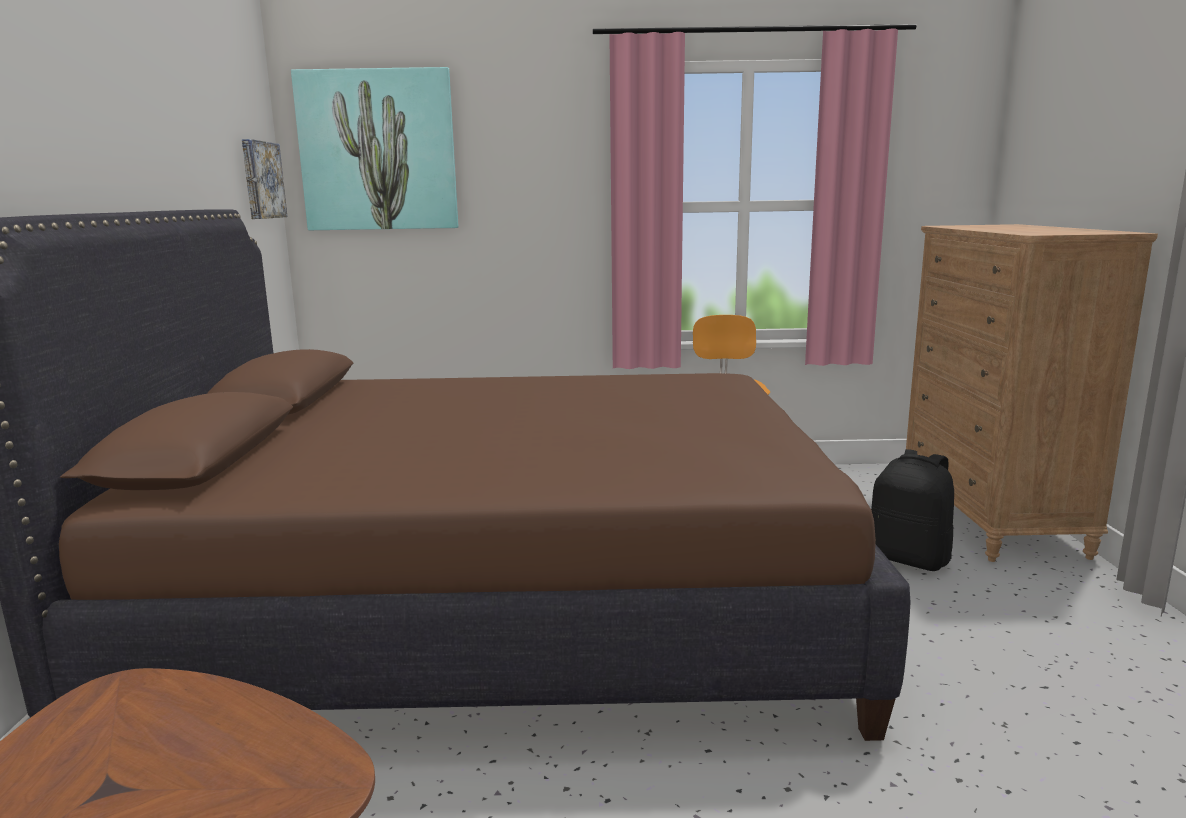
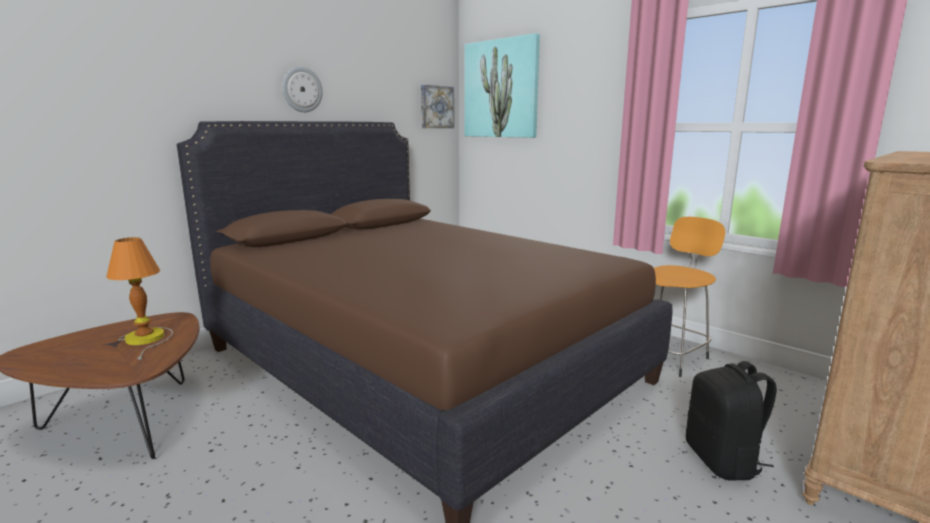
camera: 45 degrees right, 0 degrees up
(105, 144) = (302, 89): none -> wall clock
(173, 743) = (147, 339): none -> table lamp

